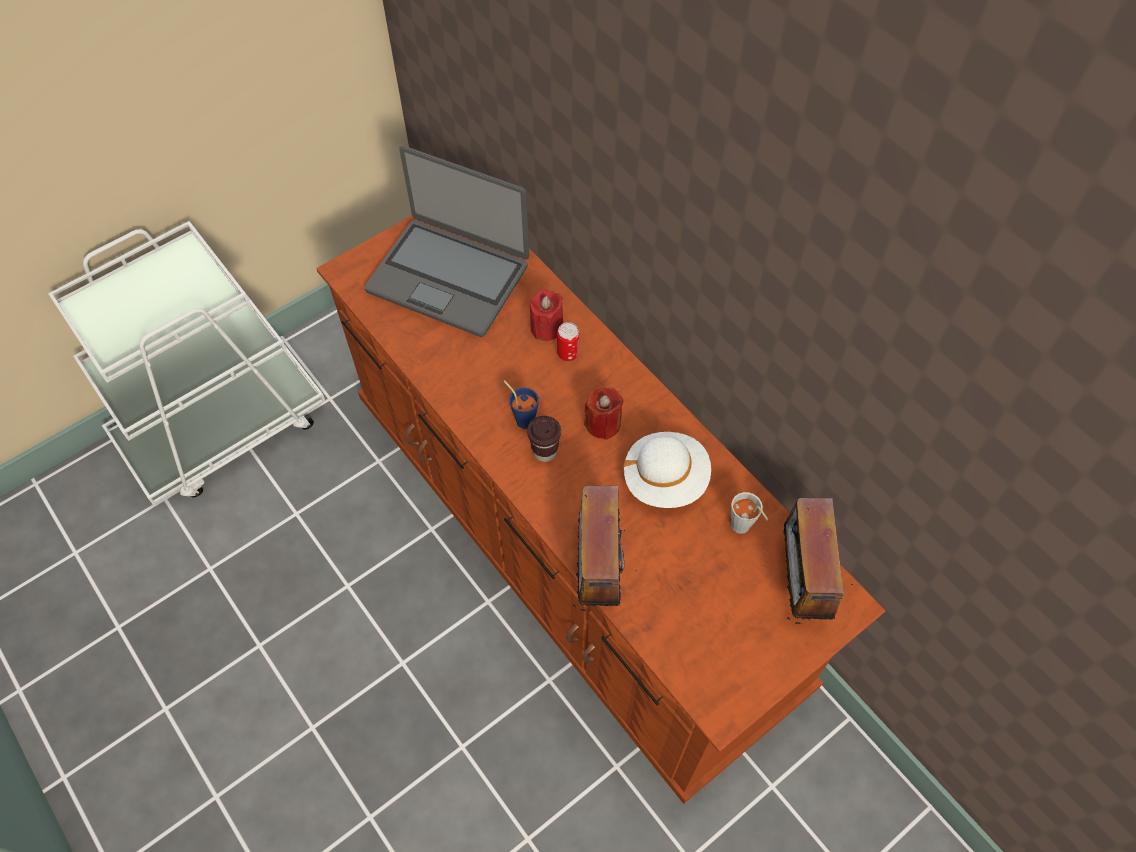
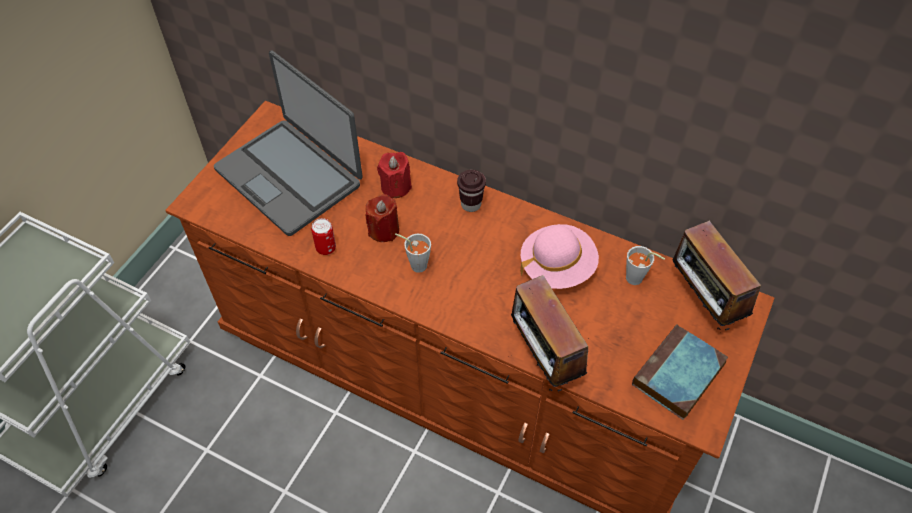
camera: 25 degrees left, 5 degrees down
(449, 276) = (290, 176): laptop -> laptop turned 45 degrees clockwise
(522, 418) = (415, 264): blue cup -> grey cup
(545, 452) = (449, 283): brown cup -> brown cup (471, 204)
(568, 354) = (424, 201): can -> can (326, 248)
(603, 424) = (483, 244): red candle -> red candle (384, 230)
(665, 479) = (557, 266): white hat -> pink hat
(725, 649) = (677, 376): none -> book

